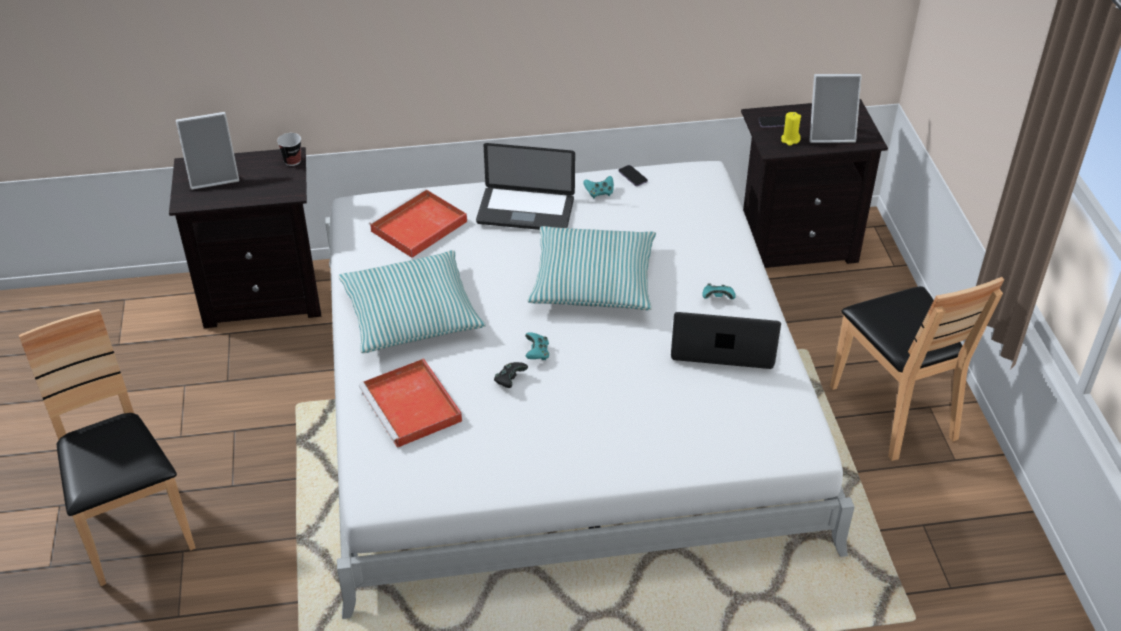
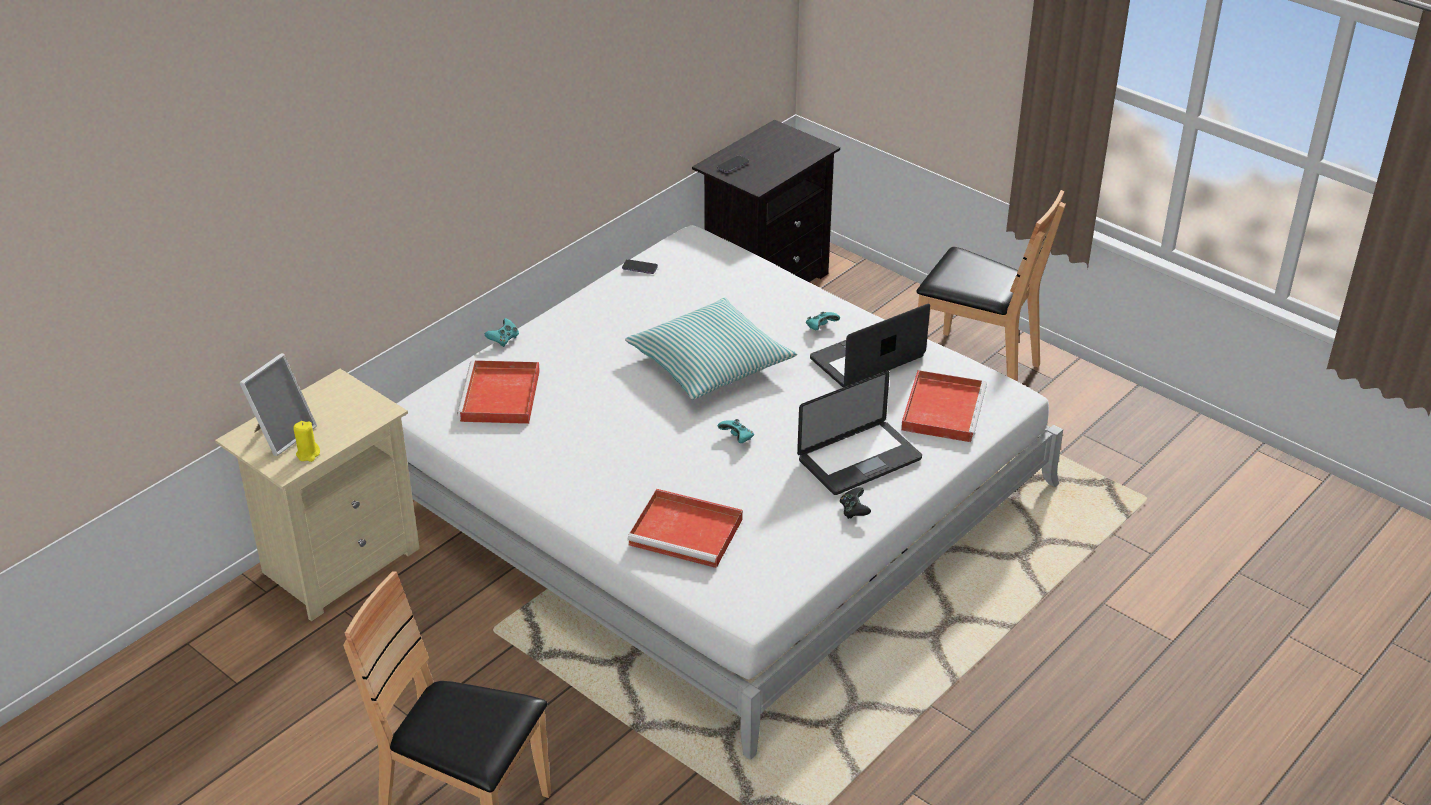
camera: 40 degrees left, 5 degrees down
(264, 296) = (337, 562): black nightstand -> beige nightstand
(292, 161) = (345, 385): cup -> none
(411, 314) = (589, 466): pillow -> none
(510, 380) = (741, 469): black game controller -> black game controller (854, 511)
(525, 211) = (582, 337): laptop -> laptop (859, 460)
(599, 193) = (628, 293): turquoise game controller -> turquoise game controller (503, 339)
(732, 424) = (942, 408): none -> red tray
(790, 139) = (760, 173): yellow candle -> yellow candle (308, 454)
(830, 133) = (785, 155): picture frame -> none

